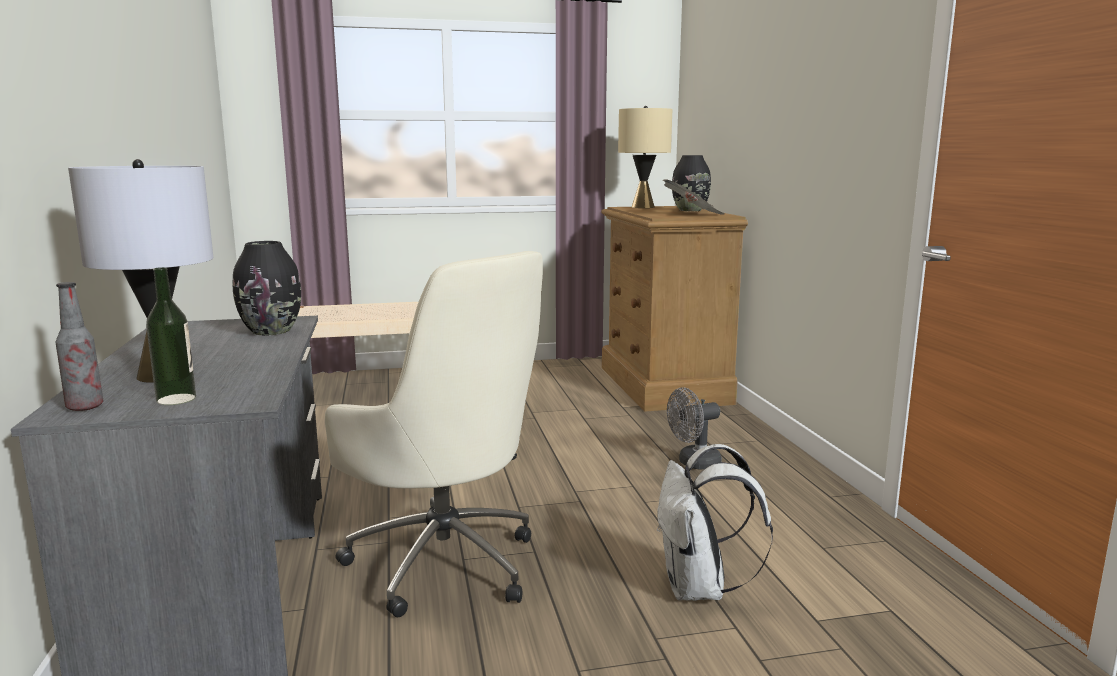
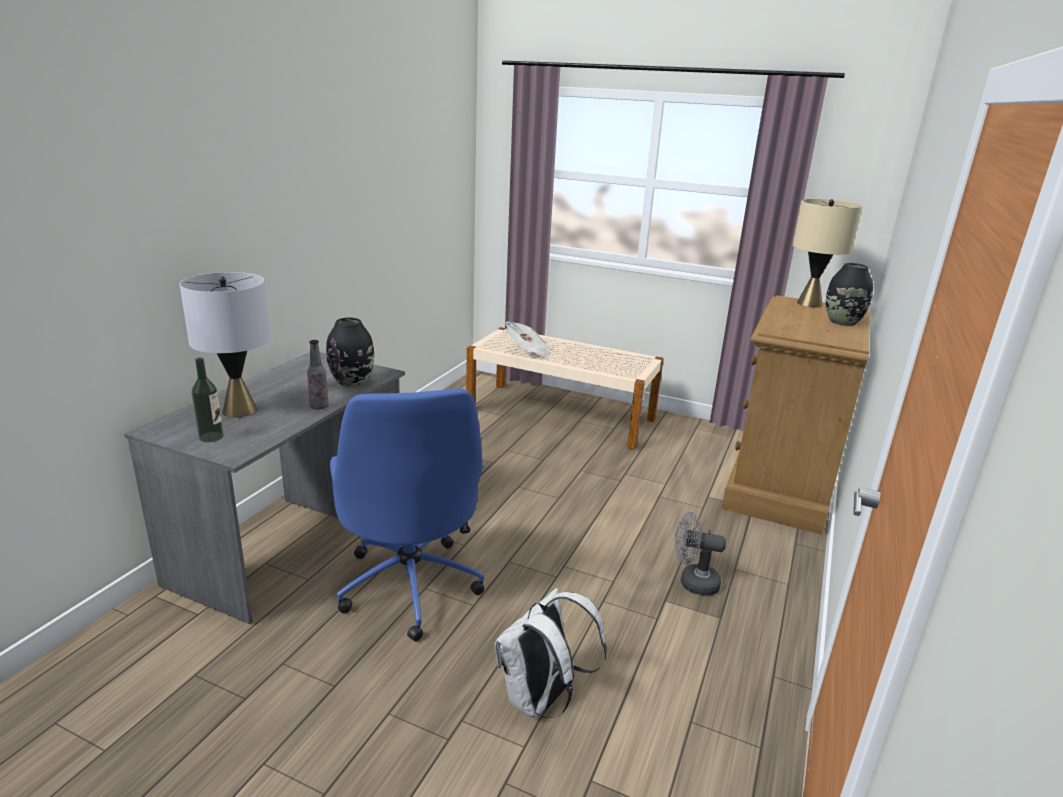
camera: 35 degrees right, 10 degrees up
(85, 407) = (170, 427): bottle -> bottle (319, 406)
(445, 564) = (410, 586): beige office chair -> blue office chair
(692, 214) = (821, 333): newspaper -> newspaper (528, 352)

